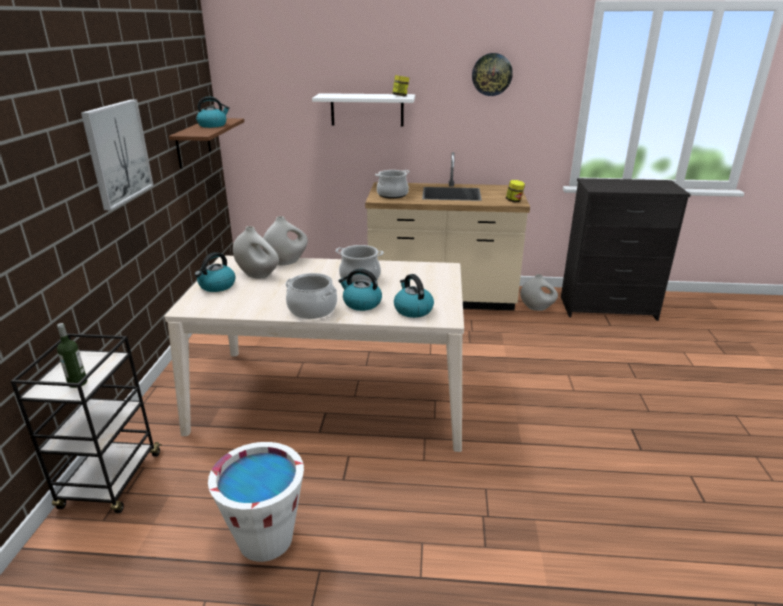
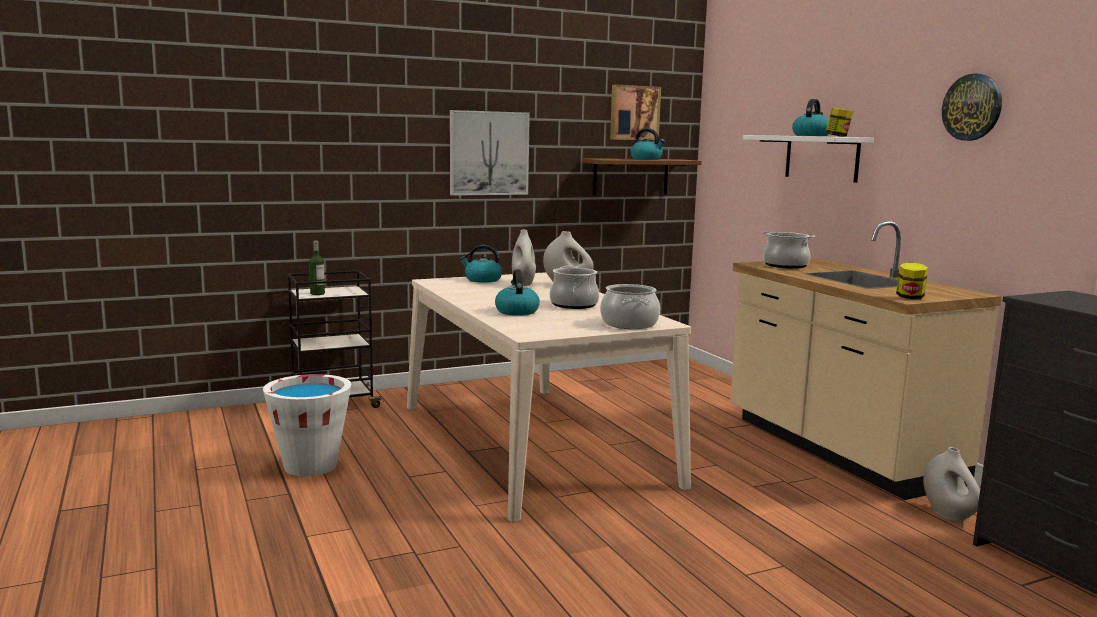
camera: 60 degrees right, 15 degrees down
(184, 82) = (634, 113): none -> picture
(312, 310) = (479, 302): cooking pot -> cooking pot (628, 324)
(412, 310) = (530, 325): kettle -> kettle (811, 136)

